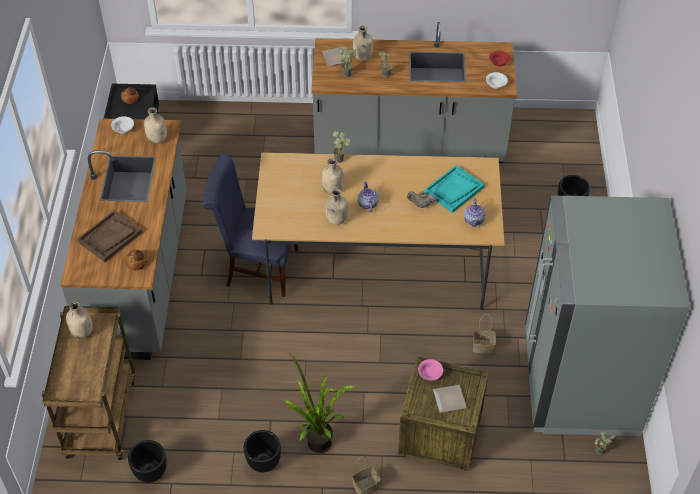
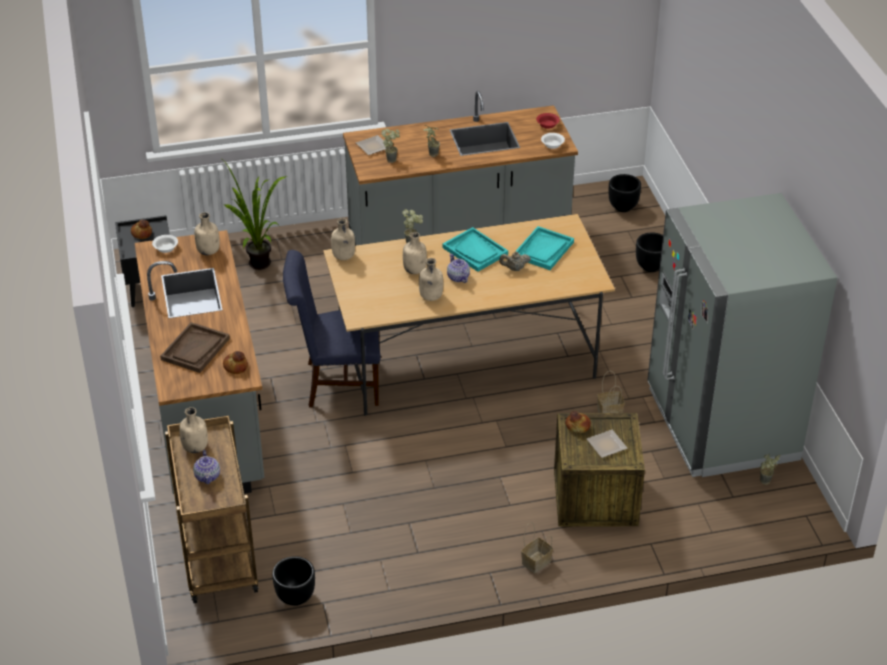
camera: 15 degrees left, 10 degrees down
(264, 462) = (417, 562): black planter -> black planter (623, 207)
(317, 448) = (469, 538): potted plant -> potted plant (258, 267)
(362, 57) = (401, 142): beige bottle -> beige bottle (343, 257)
(392, 179) = (475, 251): none -> turquoise tray
(430, 374) = (578, 426): pink bowl -> bread
(474, 220) = (575, 272): teapot -> teapot (207, 476)

